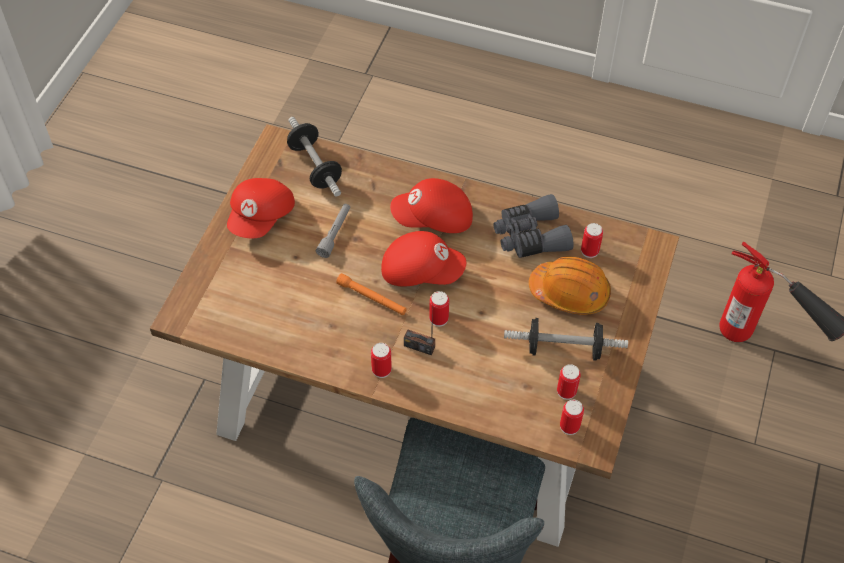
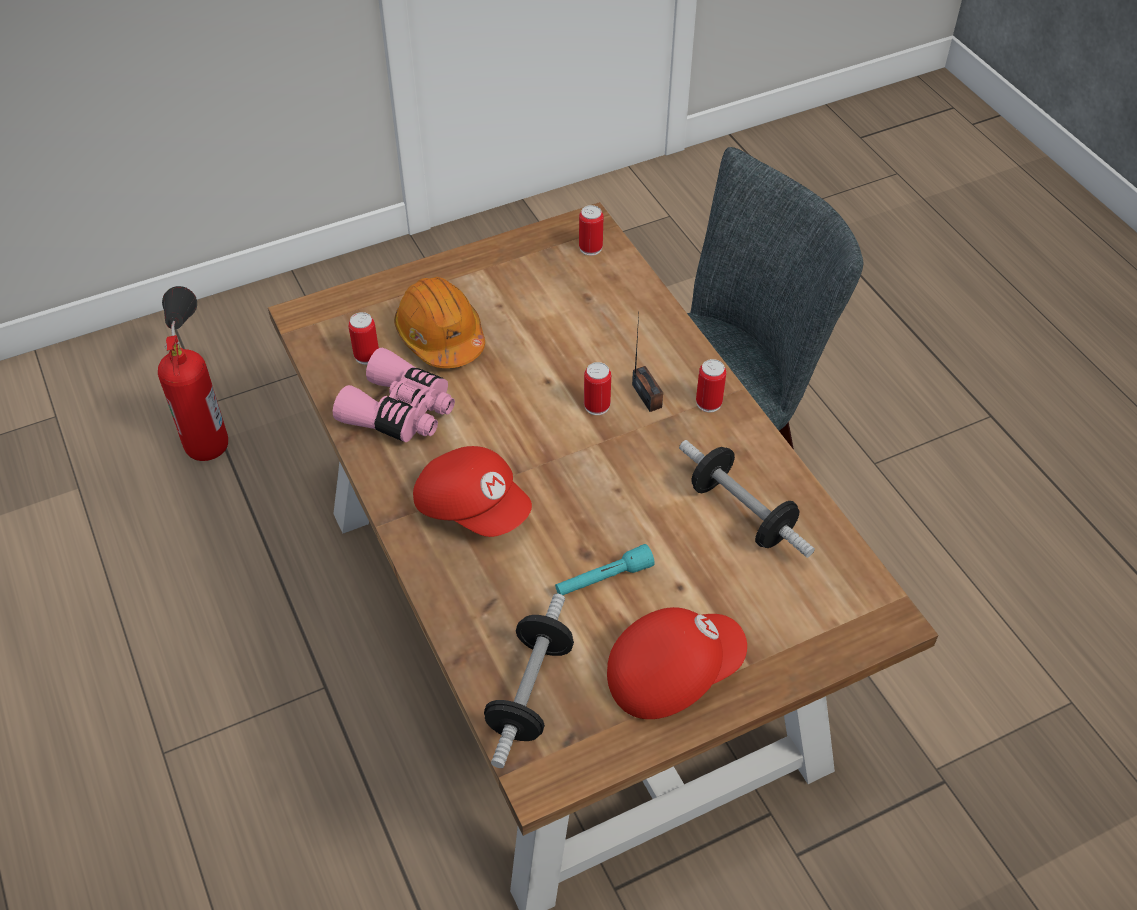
camera: 135 degrees left, 5 degrees down
(335, 233) = (603, 579): grey flashlight -> turquoise flashlight
(372, 298) = (642, 475): orange flashlight -> none
(421, 271) = (556, 463): red cap -> none
(530, 236) = (400, 412): grey binoculars -> pink binoculars
(563, 349) = (514, 300): dumbbell -> dumbbell (741, 513)
(566, 391) = (558, 271): can -> none

